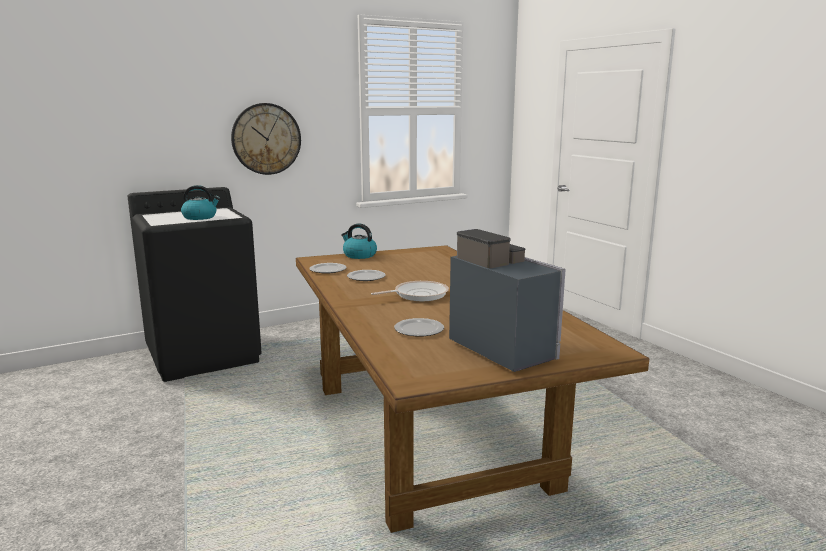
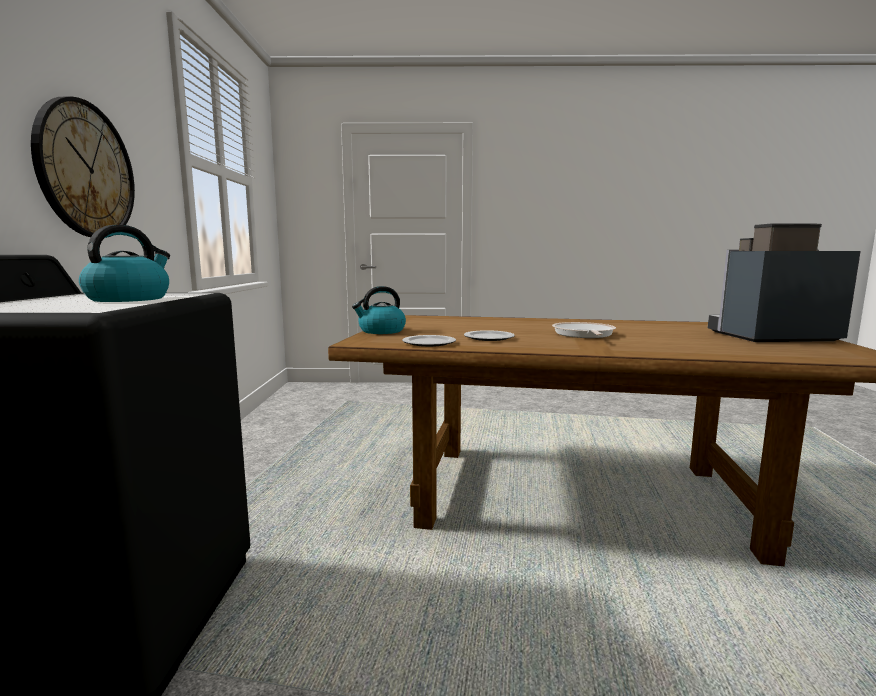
camera: 60 degrees left, 5 degrees down
(418, 330) = (712, 345): plate -> none

